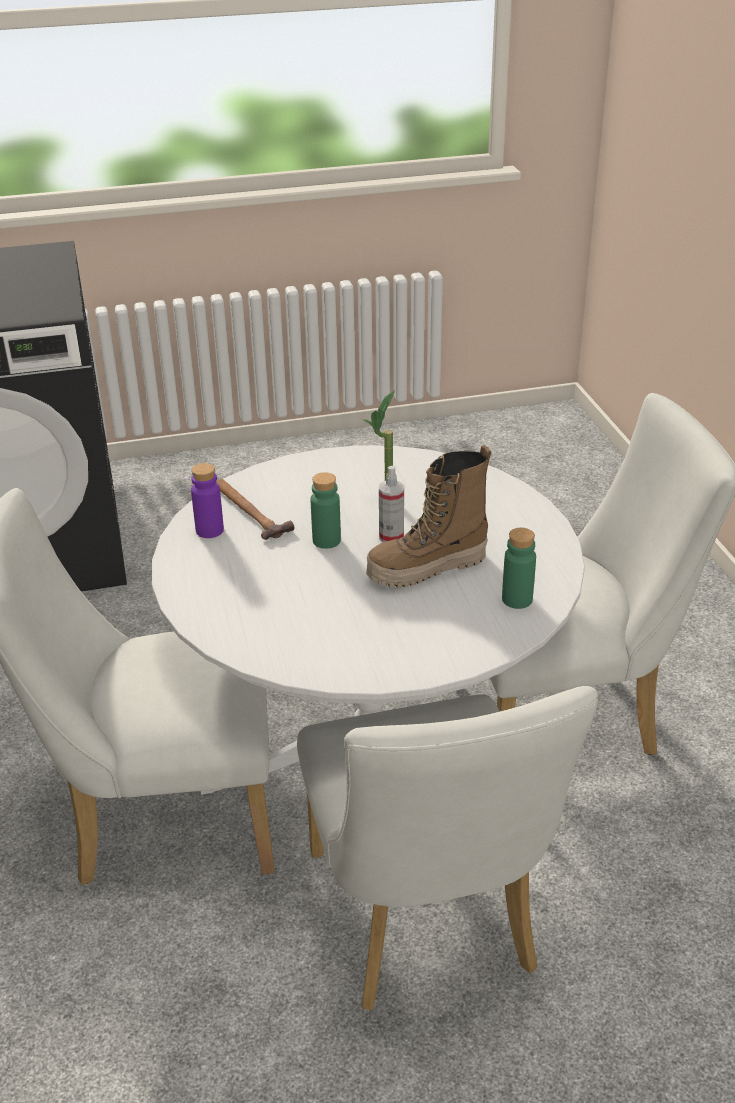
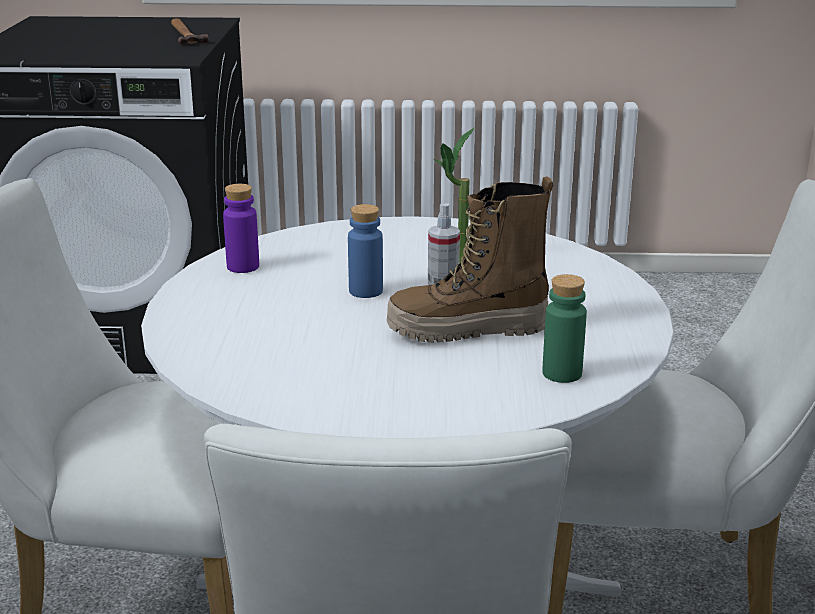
camera: 15 degrees right, 10 degrees down
(249, 511) = (297, 256): hammer -> hammer (185, 35)
(326, 540) = (365, 291): green bottle -> blue bottle

